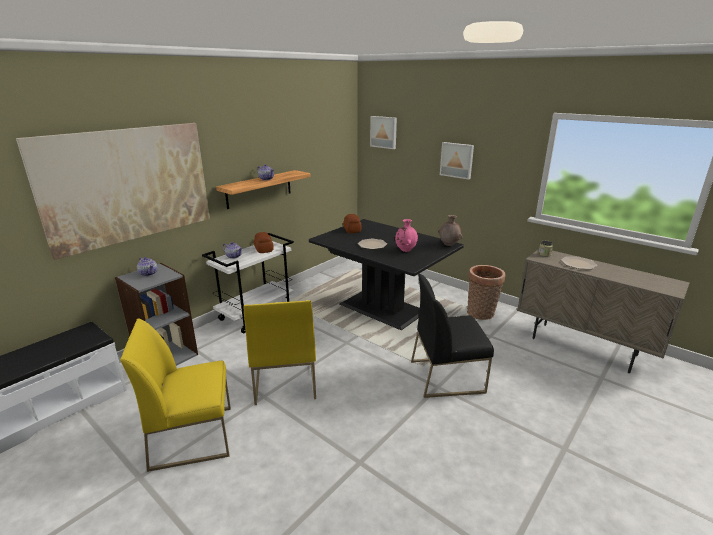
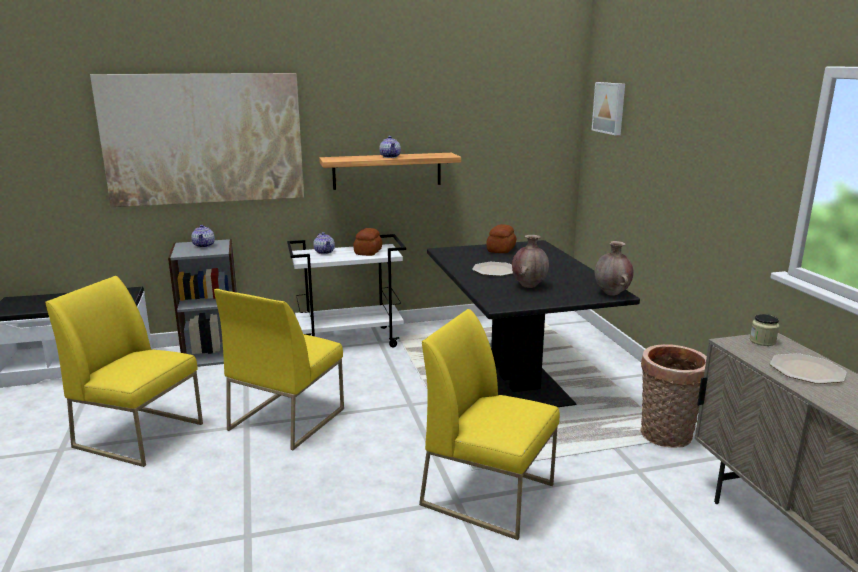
camera: 35 degrees right, 5 degrees down
(405, 250) = (529, 286): pink vase -> brown vase
(447, 376) = (489, 494): black chair -> yellow chair
(457, 160) = (689, 156): picture -> none

